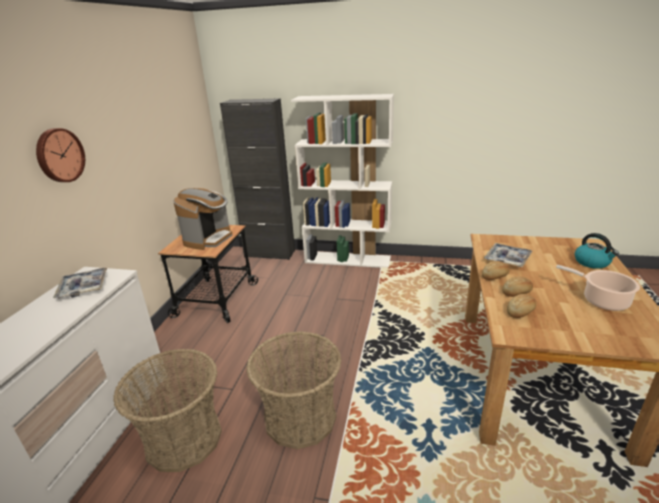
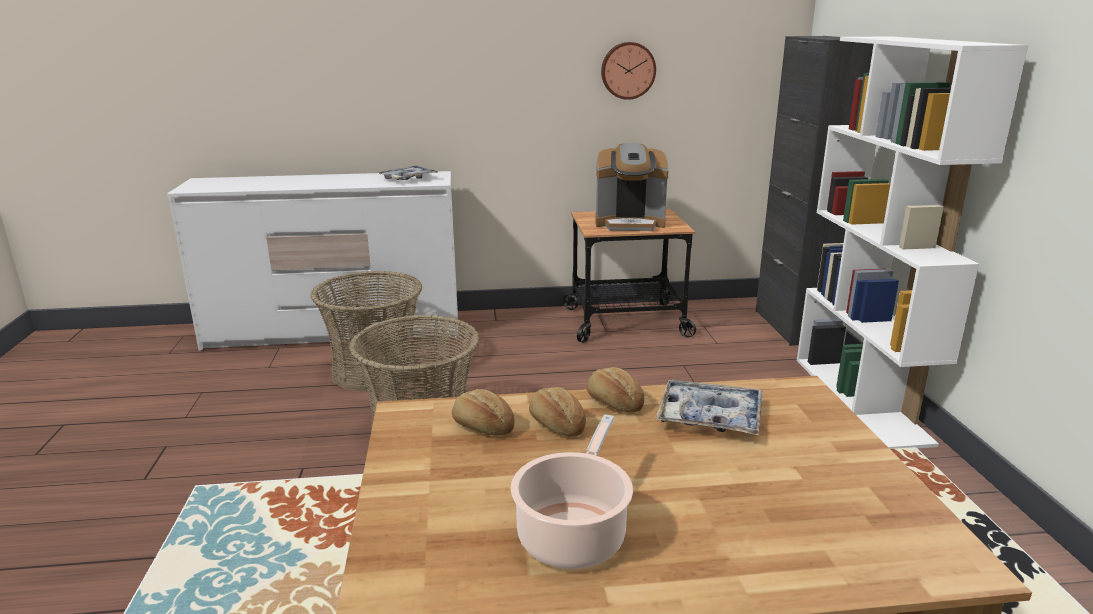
camera: 70 degrees right, 5 degrees down
(59, 155) = (470, 47): wall clock -> wall clock (627, 70)
(592, 262) = (798, 544): kettle -> none

